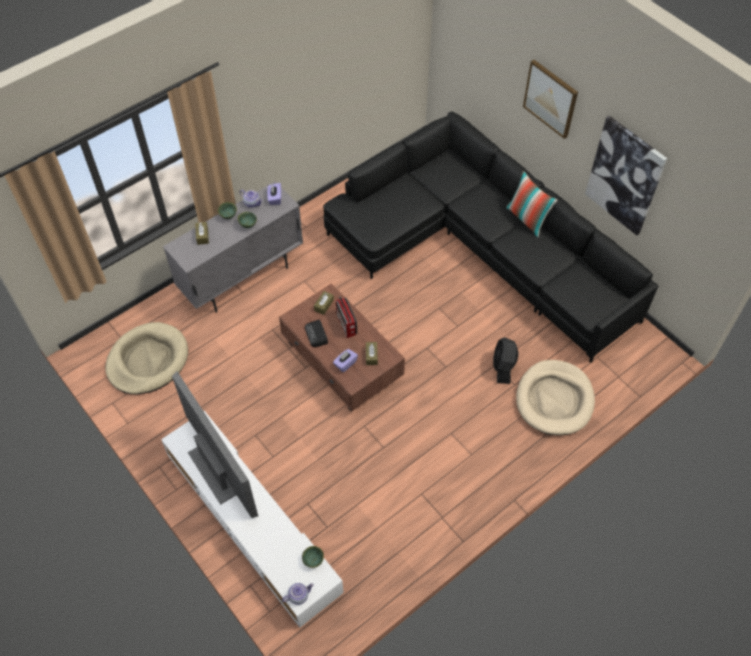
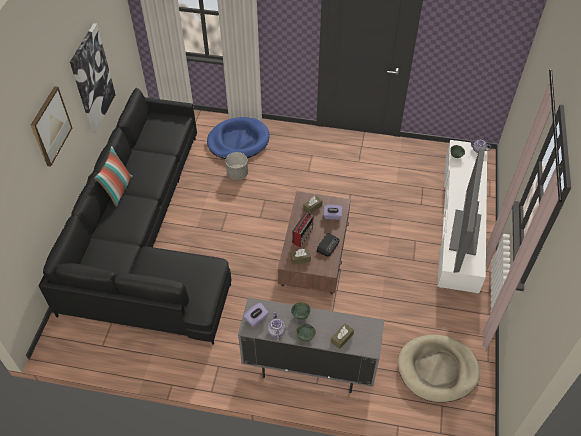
camera: 130 degrees left, 5 degrees down
(503, 367) = (237, 174): black fan -> grey planter
(554, 399) = (238, 141): beige dog bed -> blue dog bed

